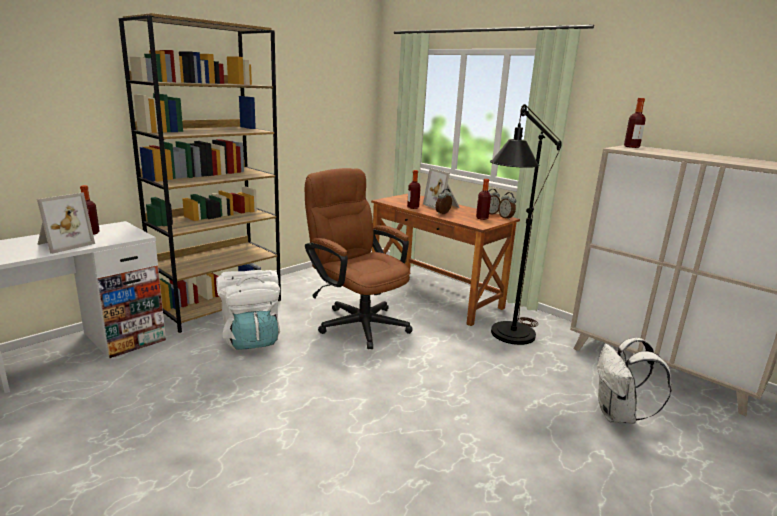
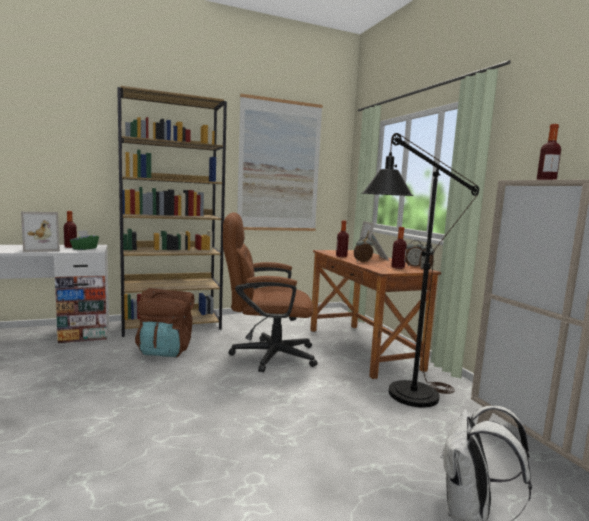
camera: 25 degrees right, 10 degrees down
(115, 234) = (84, 248): none -> green tissue box
(251, 339) = (165, 350): white backpack -> brown backpack
(310, 100) = (279, 166): none -> picture
(357, 322) = (265, 355): brown office chair -> brown office chair turned 75 degrees counterclockwise

